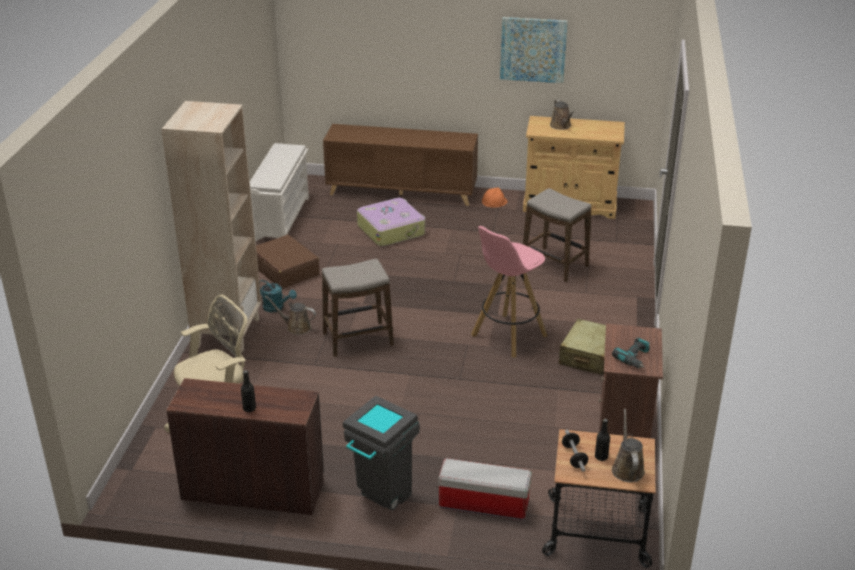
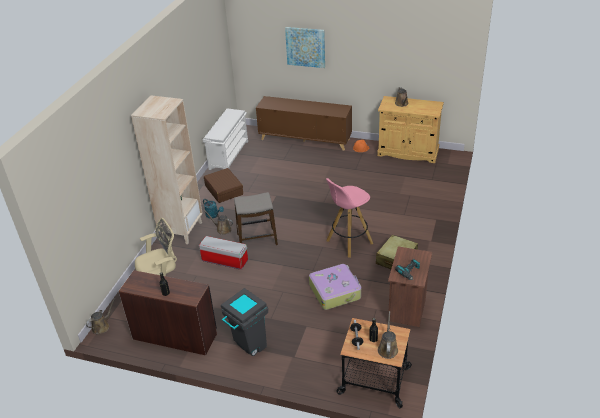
camera: 10 degrees right, 5 degrees up
(122, 484) = (102, 326): none -> brown watering can
(391, 230) = (293, 165): suitcase -> suitcase (335, 291)
(482, 505) = (308, 356): storage box -> storage box (224, 260)
(533, 49) = (385, 55): picture -> picture (305, 47)
(554, 265) = (389, 194): stool -> none

